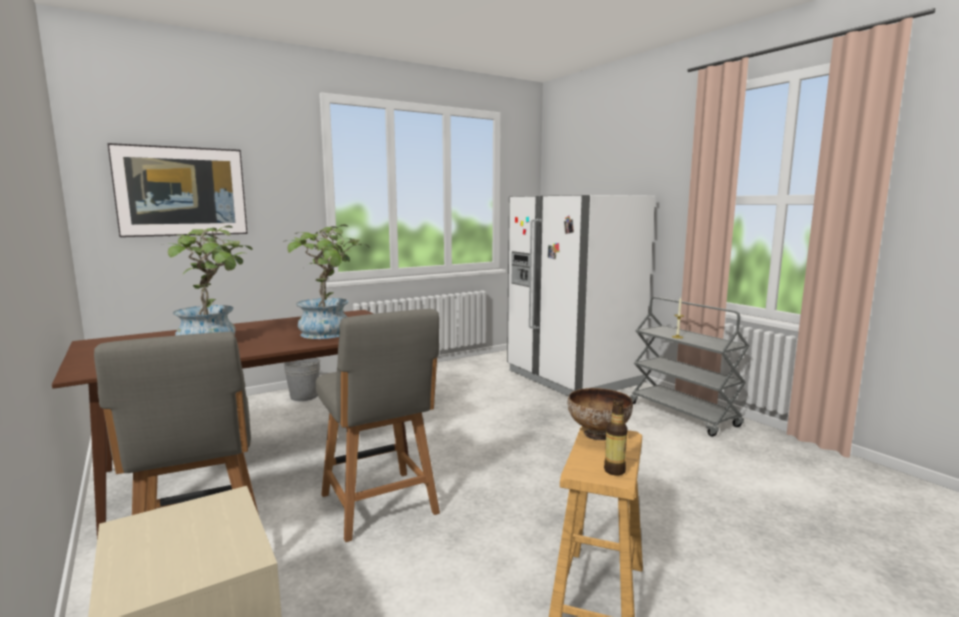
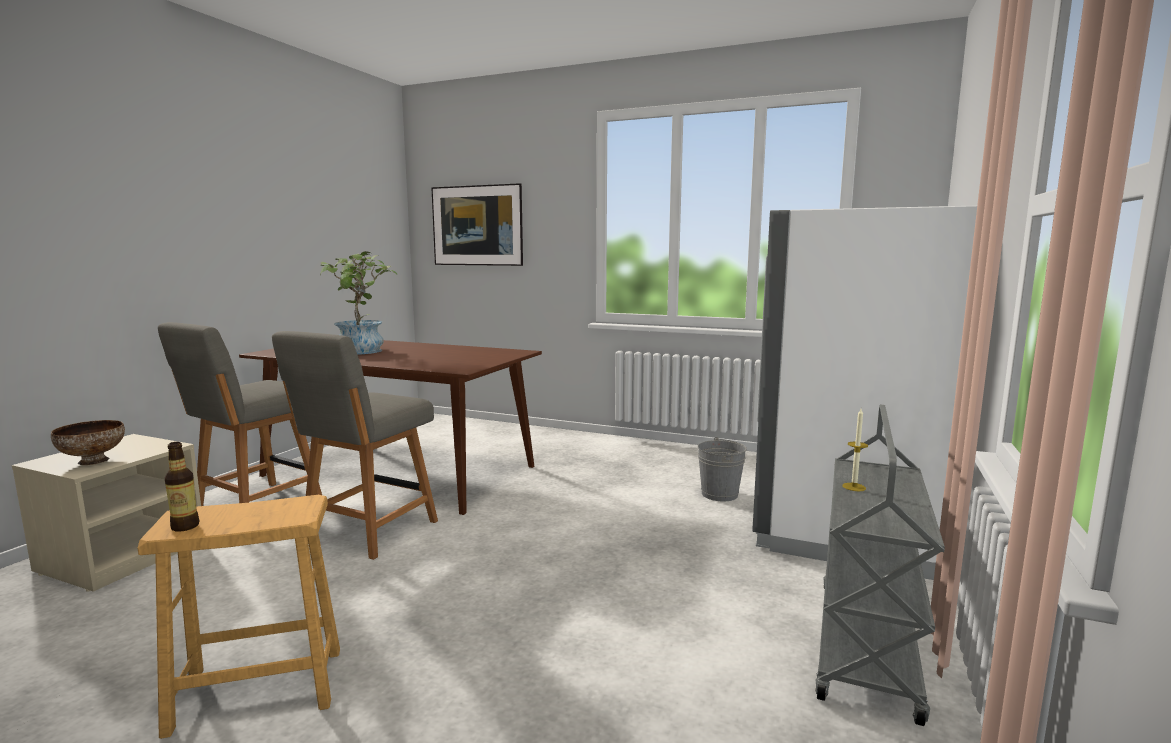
camera: 55 degrees right, 0 degrees up
(304, 396) = (542, 437): grey bucket -> grey bucket (719, 494)
(330, 334) = (426, 361): potted plant -> none
(598, 435) = (291, 504): bowl -> bowl (92, 461)

